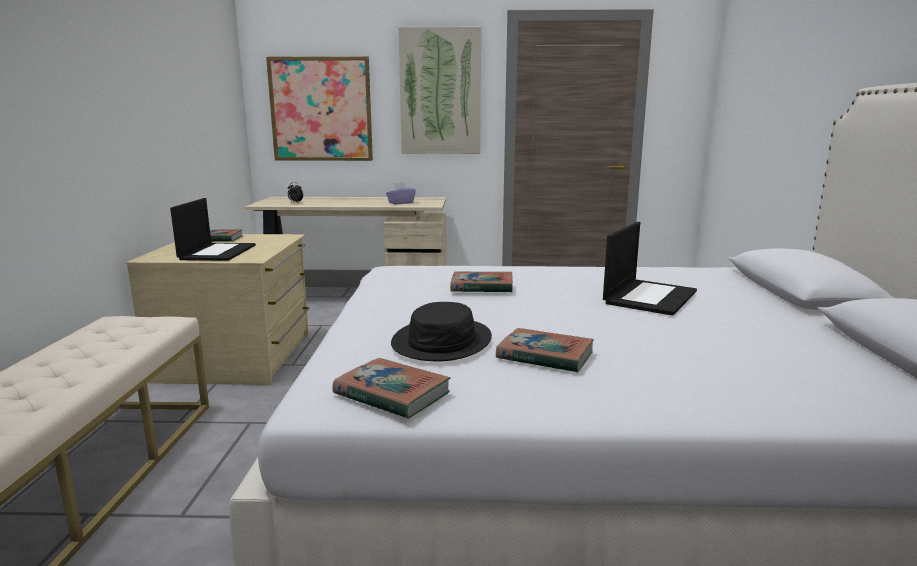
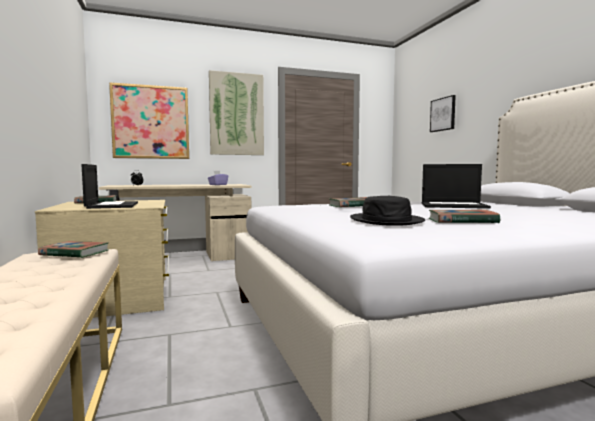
camera: 20 degrees left, 10 degrees down
(391, 394) = (416, 236): book -> book (74, 253)
(649, 297) = (454, 206): laptop -> laptop turned 90 degrees clockwise
(776, 92) = (443, 114): none -> picture

